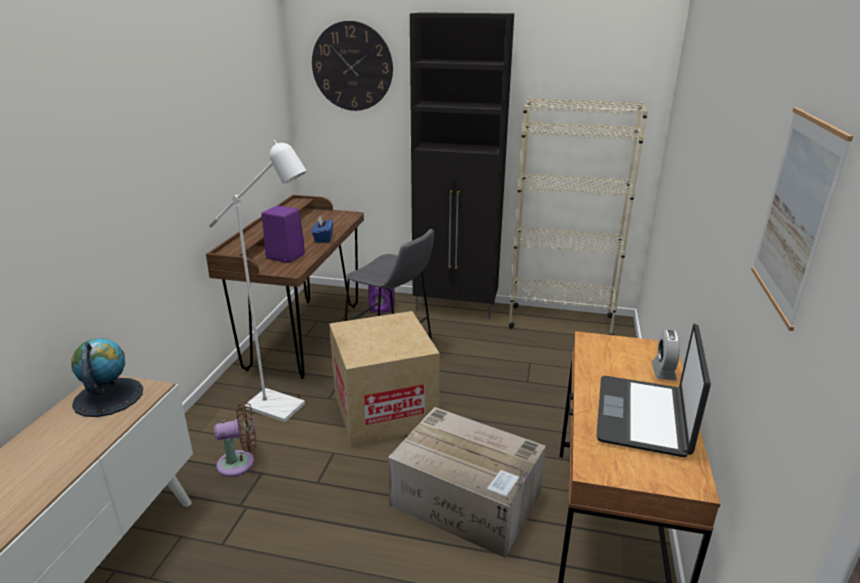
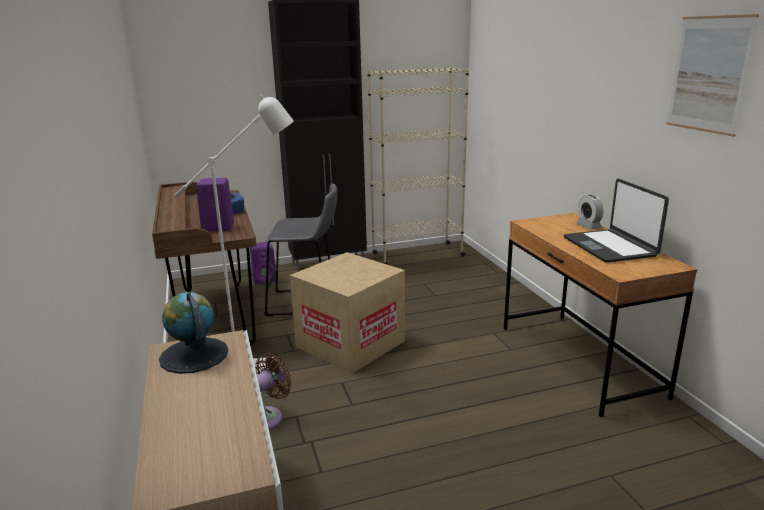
camera: 30 degrees left, 5 degrees down
(352, 66) = (204, 54): wall clock -> none
(468, 500) = (474, 373): cardboard box -> none

